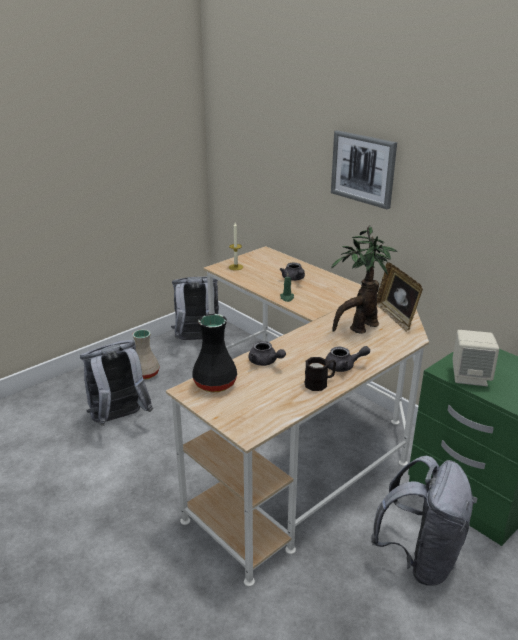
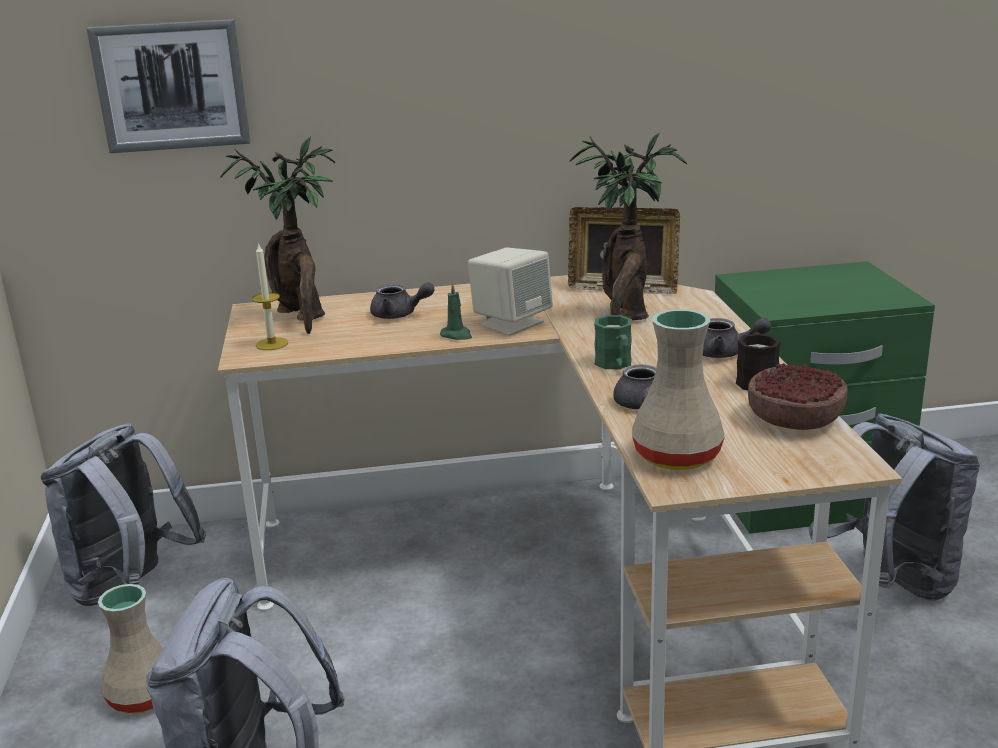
camera: 55 degrees left, 5 degrees down
(214, 384) = (679, 457): black vase -> beige vase
(267, 262) = (302, 318): none -> potted plant
(283, 405) = (794, 419): none -> bowl
(296, 342) = (616, 365): none -> green mug
(344, 366) = (725, 353): grey teapot -> grey teapot turned 75 degrees clockwise
(363, 168) = (455, 70): picture -> picture (171, 86)
(470, 377) = (808, 302): beige speaker -> beige speaker (511, 323)

